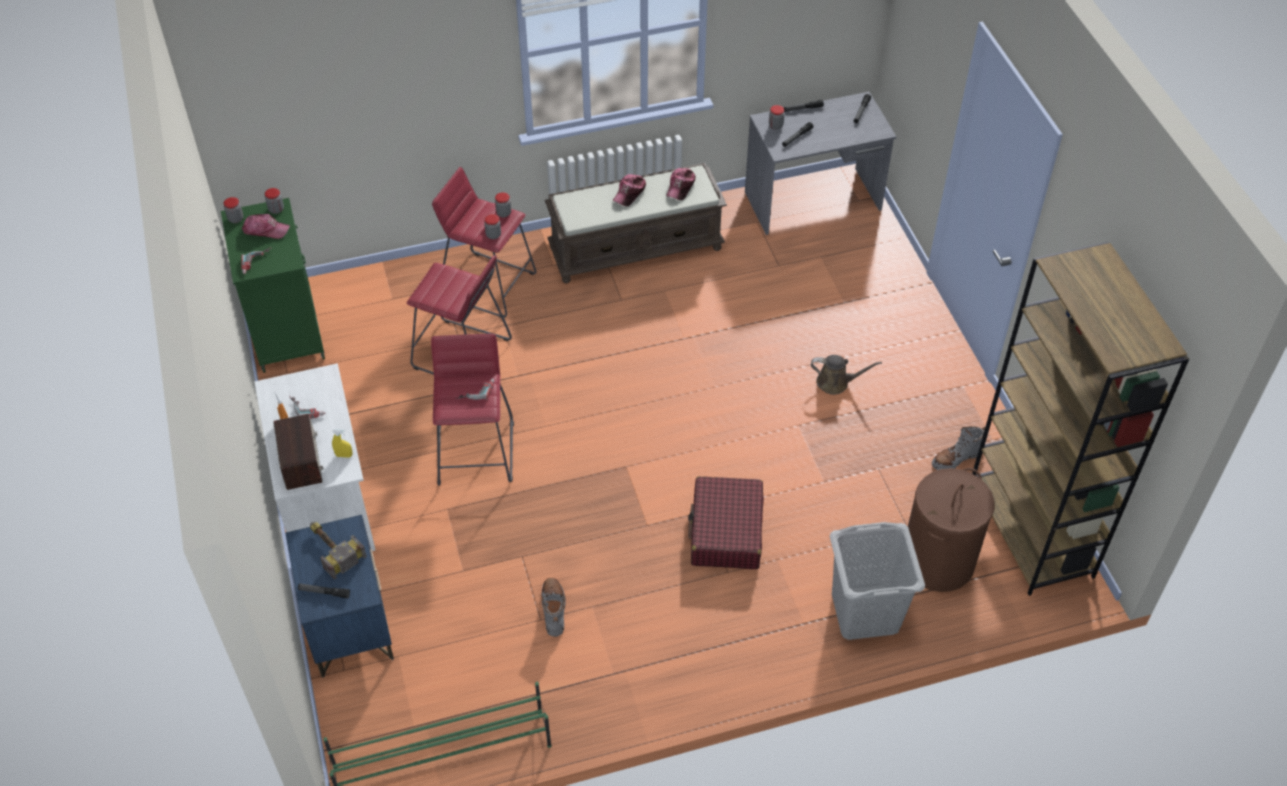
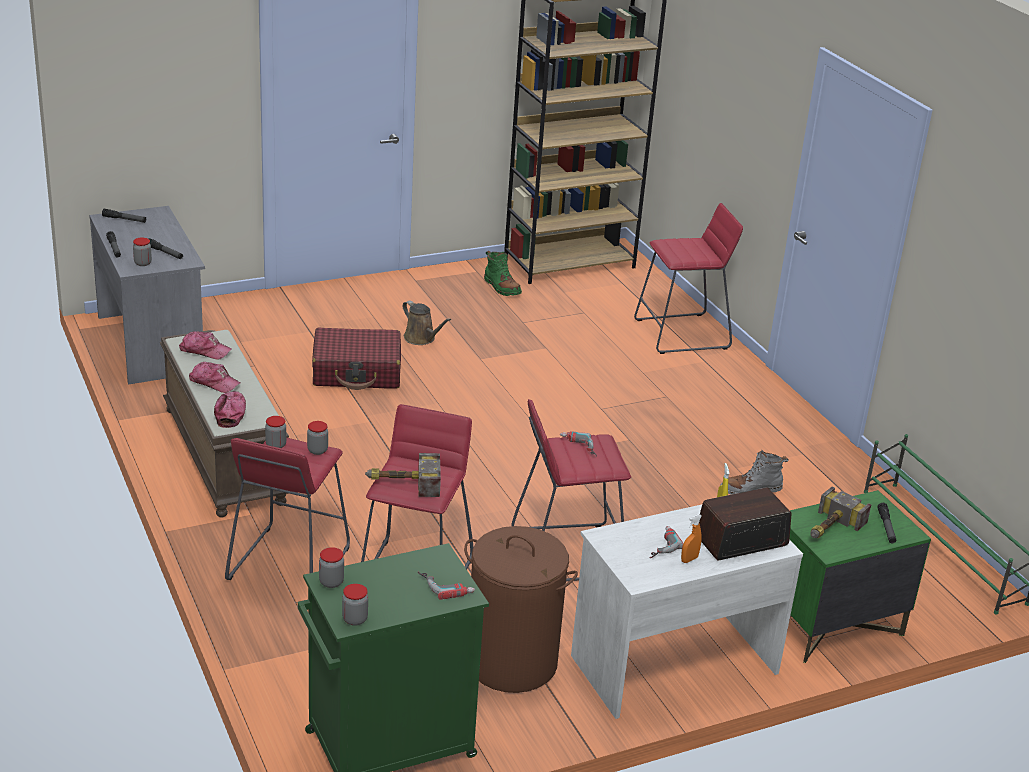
camera: 100 degrees left, 20 degrees down
(266, 230) = (376, 586): cap -> cap (231, 413)
(348, 623) = (831, 624): blue nightstand -> green nightstand
(441, 279) = (402, 483): none -> hammer
(726, 532) = (621, 397): red suitcase -> red suitcase (357, 371)
(836, 383) = (421, 339): brown watering can -> brown watering can turned 135 degrees clockwise
(864, 613) = (682, 334): grey laundry basket -> red stool
(937, 561) = (616, 301): brown laundry basket -> brown laundry basket (511, 662)
(957, 458) = (501, 287): grey boot -> green boot

